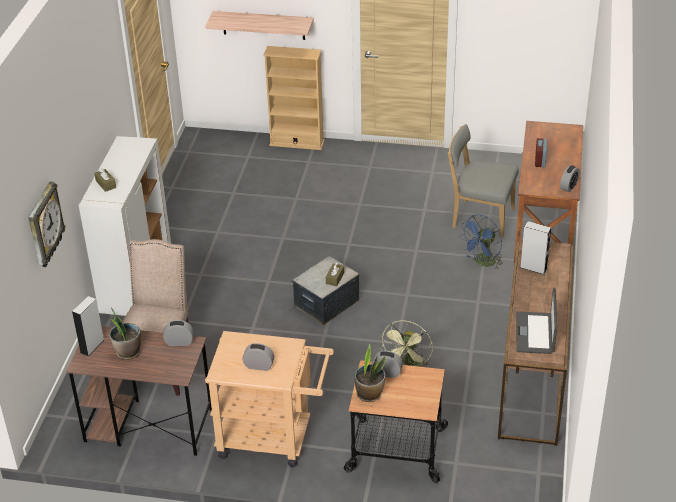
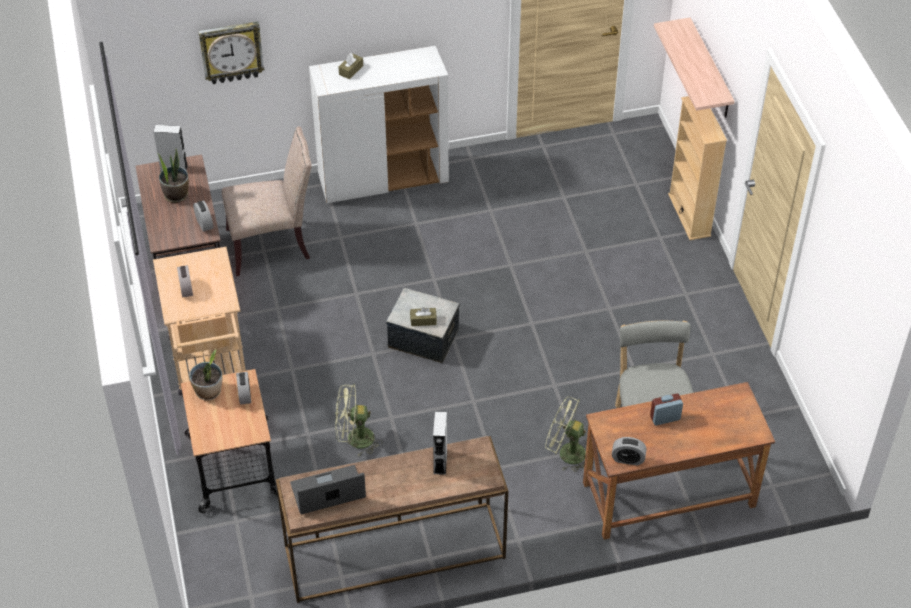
camera: 65 degrees right, 10 degrees up
(482, 263) = (566, 453): blue fan -> green fan

